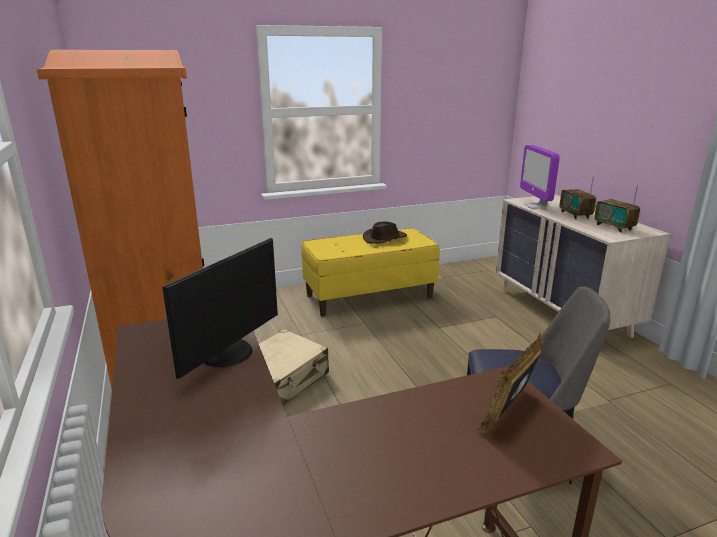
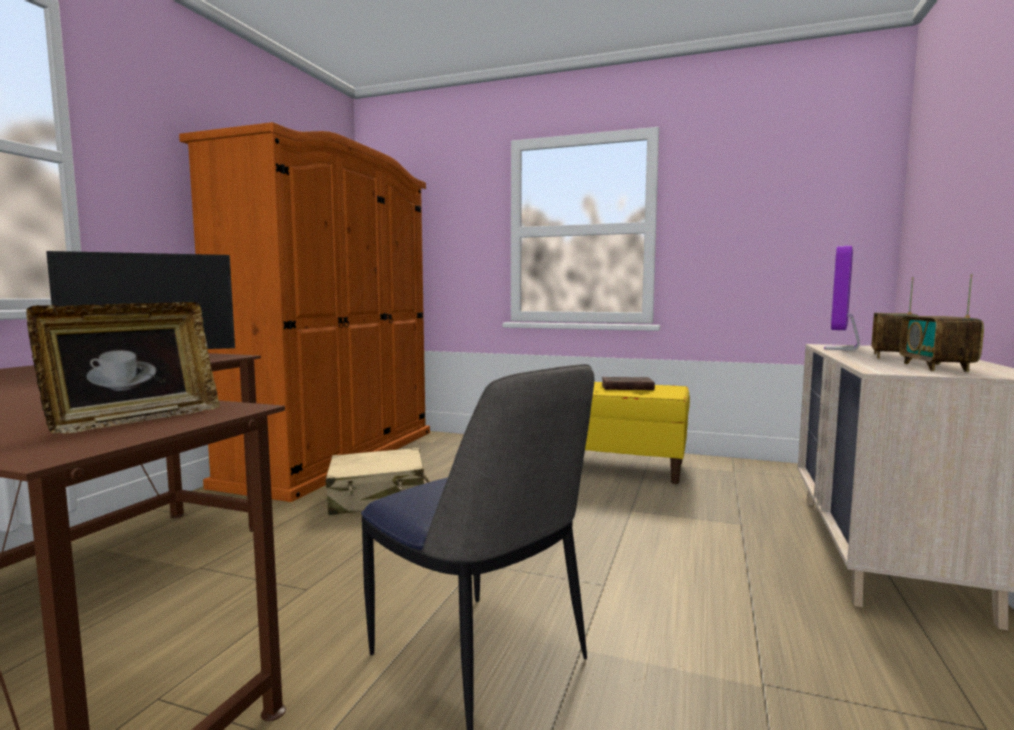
camera: 40 degrees right, 15 degrees down
(384, 238) = (625, 387): brown hat -> brown book
(509, 412) = (135, 420): picture frame -> picture frame turned 135 degrees clockwise

